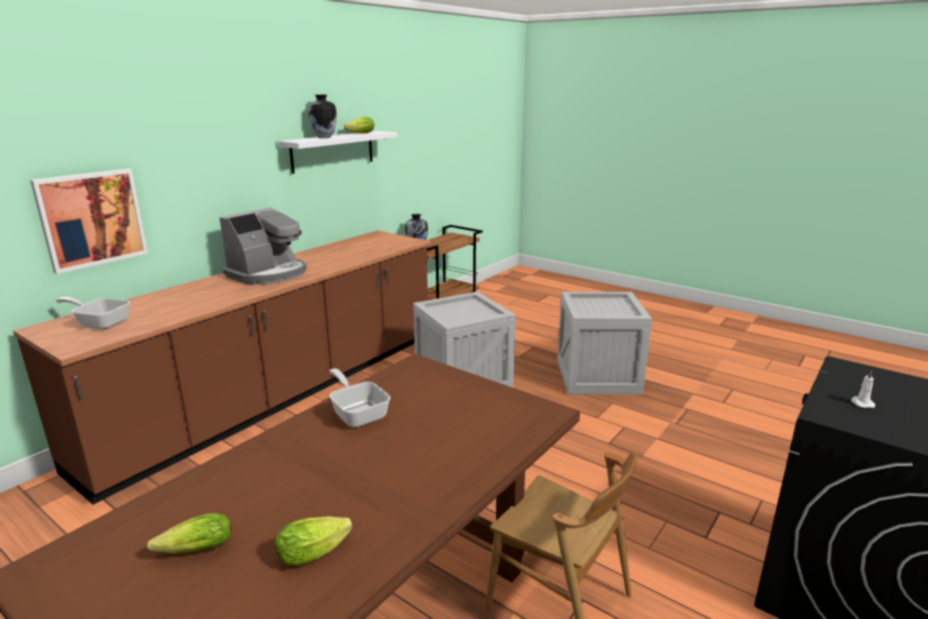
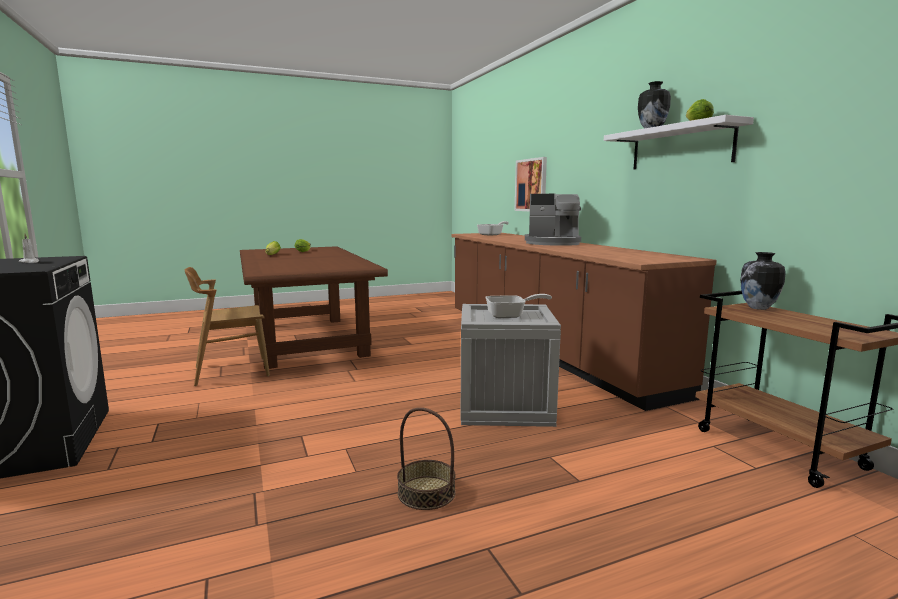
camera: 120 degrees right, 10 degrees down
(268, 274) = (553, 243): coffee machine -> coffee machine turned 60 degrees counterclockwise
(358, 413) = (342, 260): frying pan -> frying pan (510, 315)
(598, 377) = (426, 493): crate -> basket

